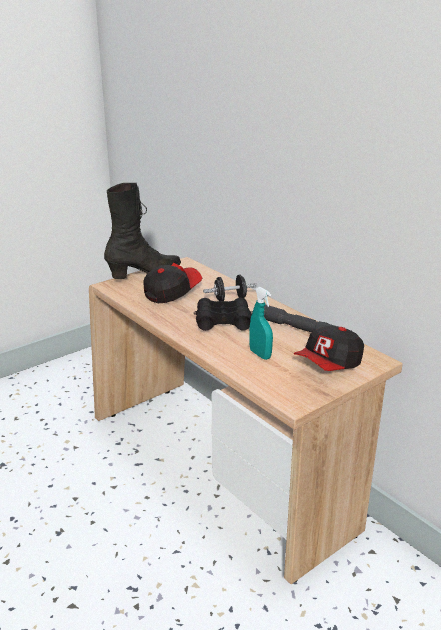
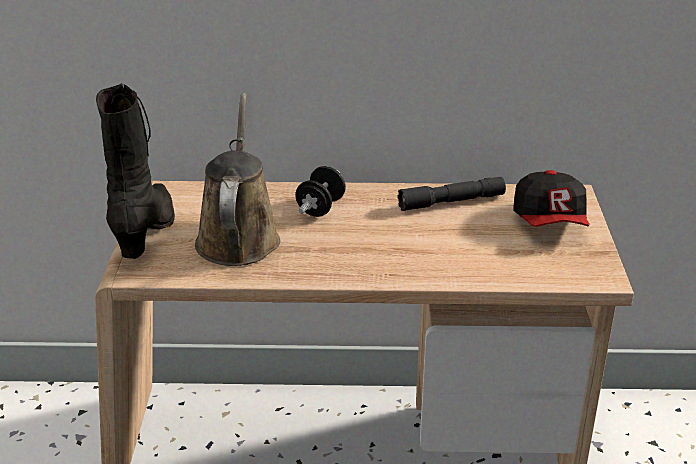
camera: 50 degrees left, 5 degrees up
(171, 293) = (238, 237): cap -> brown watering can
(223, 321) = (369, 237): black binoculars -> none
(260, 354) = (480, 250): turquoise spray bottle -> none

